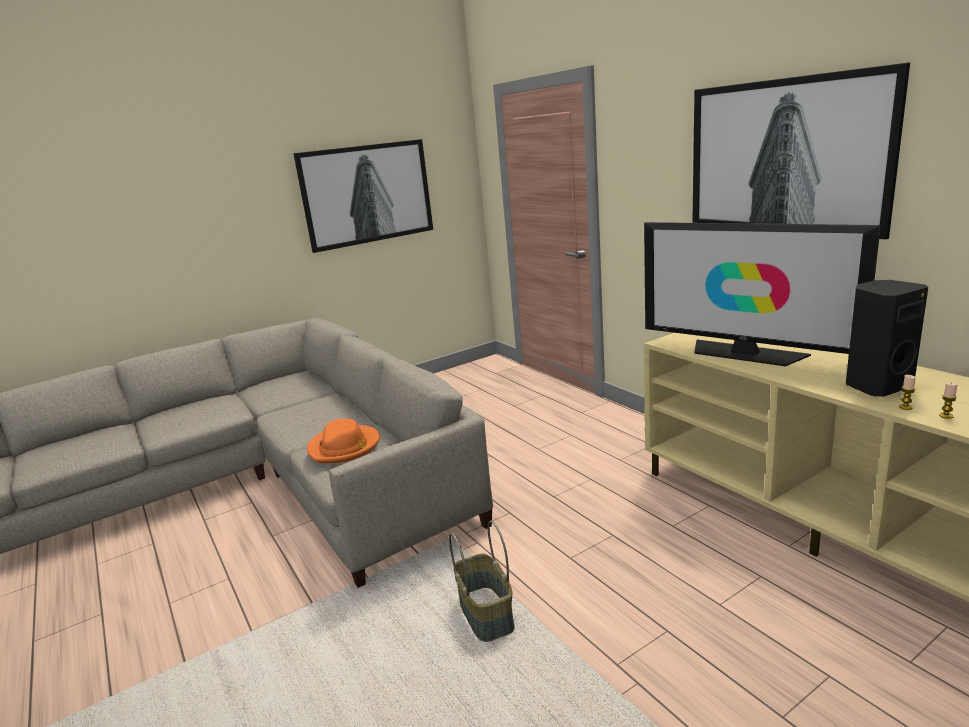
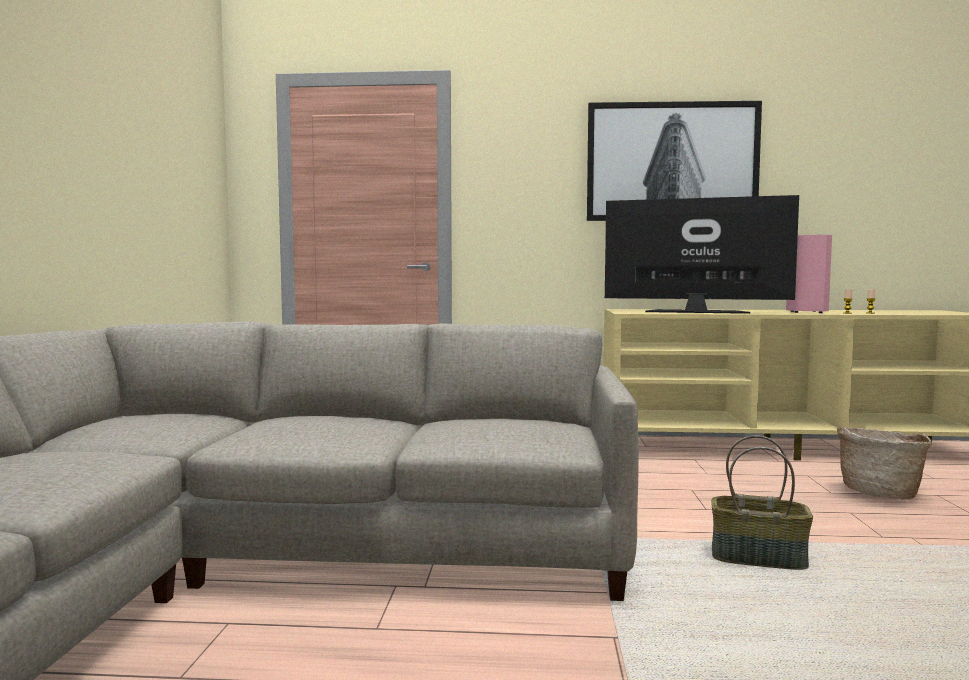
camera: 55 degrees left, 15 degrees down
(344, 447) = (484, 426): orange hat -> none
(367, 194) = (138, 158): picture -> none
(744, 353) = (696, 312): television -> television turned 150 degrees counterclockwise
(767, 635) = (880, 493): none -> basket
(876, 386) = (806, 312): black speaker -> pink speaker

